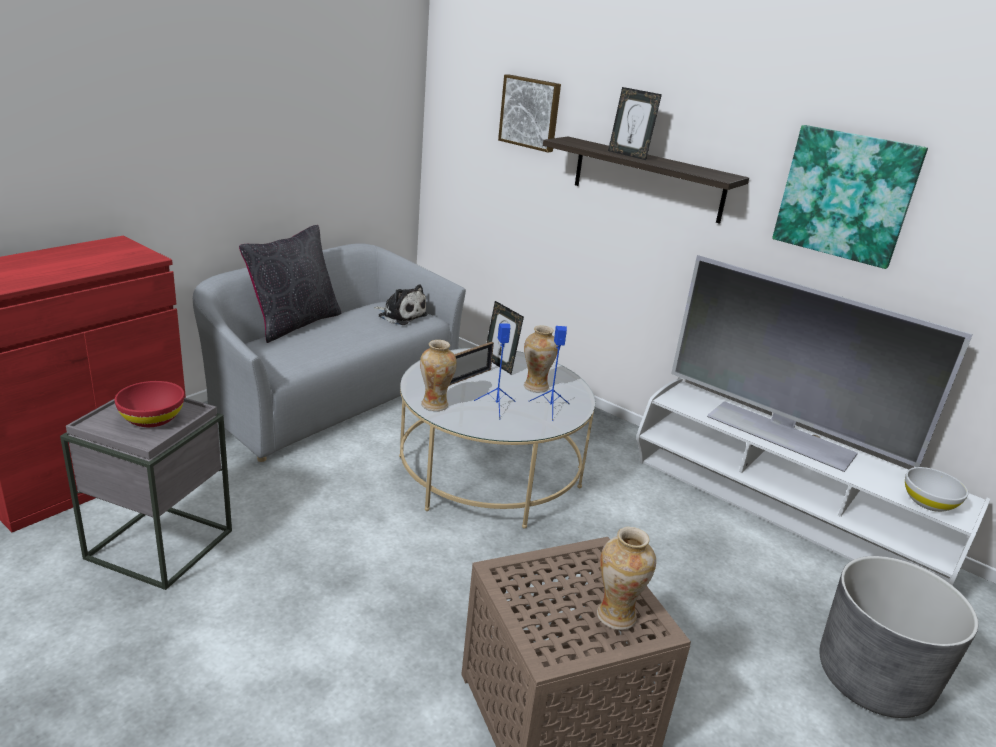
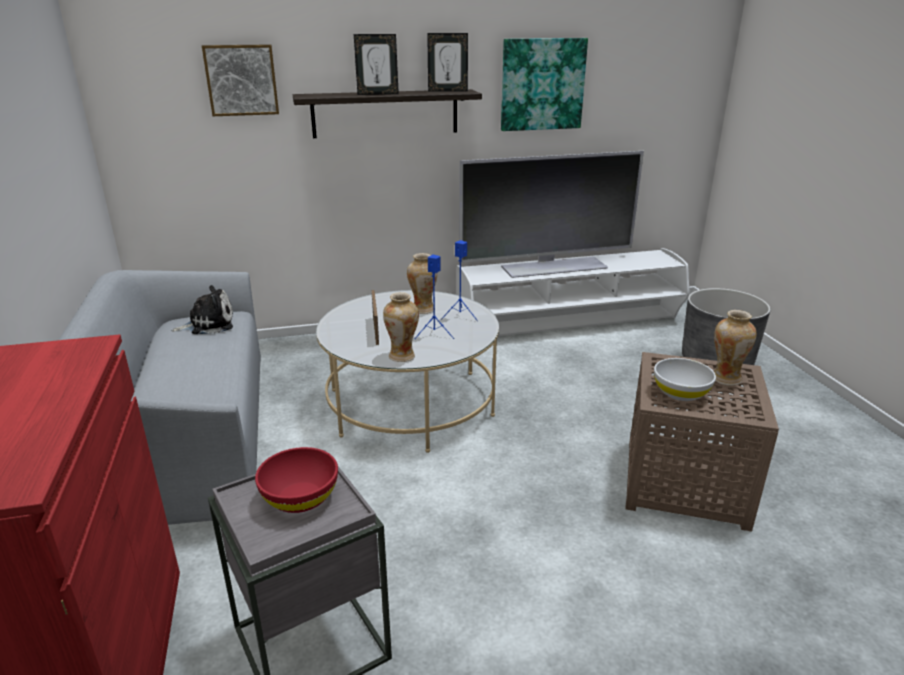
camera: 50 degrees left, 0 degrees up
(294, 323) = (133, 380): black pillow -> none
(500, 364) = (372, 310): picture frame -> picture frame (447, 91)
(928, 502) = (652, 262): white bowl -> white bowl (681, 393)

